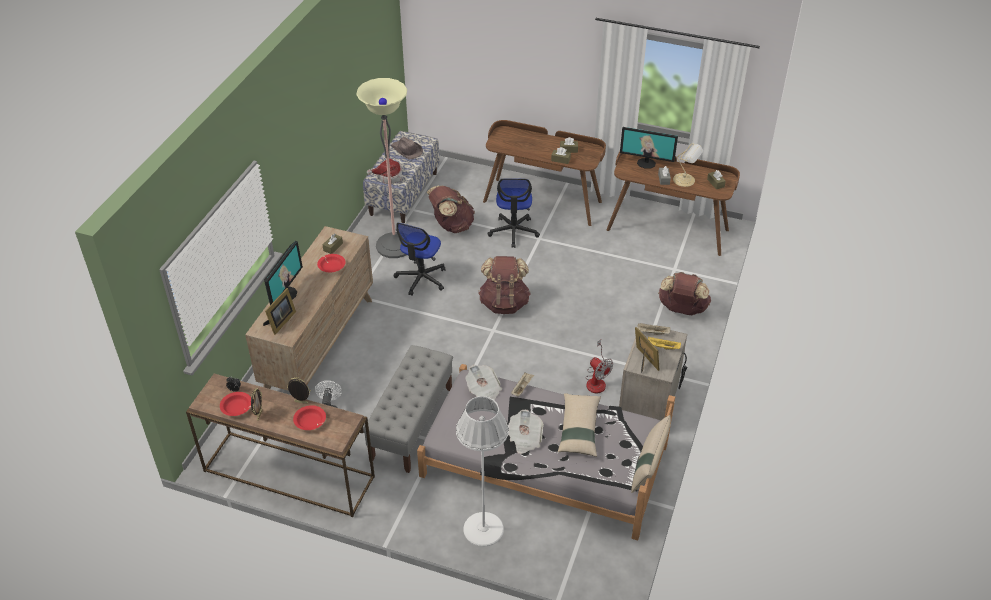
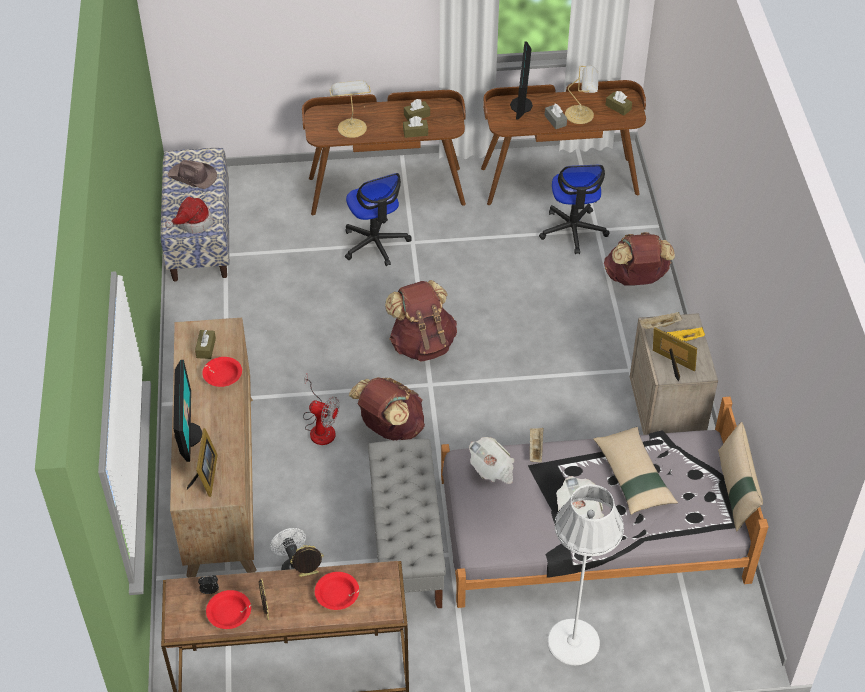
camera: 25 degrees left, 5 degrees up
(394, 245) = (234, 313): floor lamp -> none
(421, 279) = (297, 347): office chair -> office chair (573, 230)
(451, 226) = (291, 261): brown backpack -> brown backpack (390, 428)
(520, 145) = (351, 127): none -> table lamp
(596, 380) = (591, 404): fan -> fan (320, 427)
(646, 163) = (522, 105): monitor -> monitor turned 105 degrees clockwise

